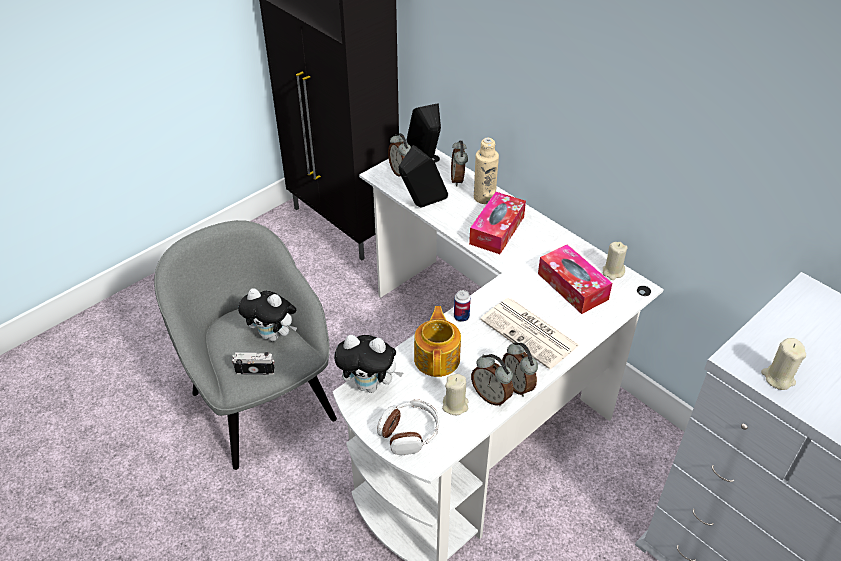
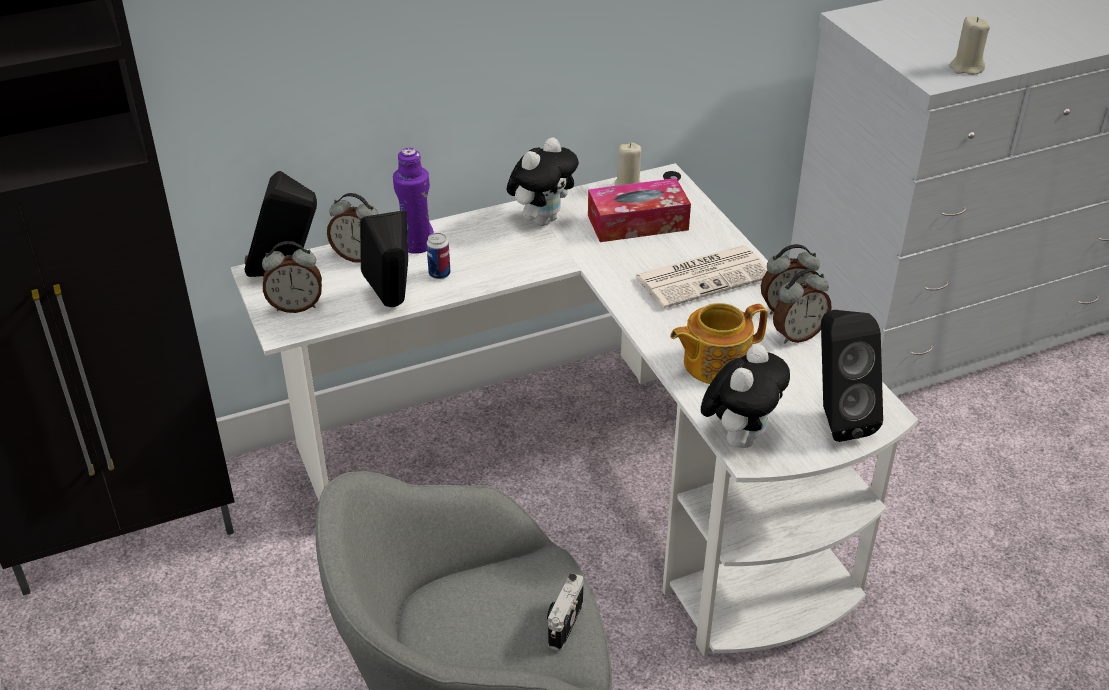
camera: 70 degrees left, 5 degrees down
(273, 335) = (497, 586): plush toy -> plush toy (542, 219)
(409, 433) = (836, 419): headphones -> black speaker
(437, 358) = (714, 363): teapot -> teapot turned 45 degrees counterclockwise
(455, 405) = (802, 368): beige candle -> none
(461, 317) = (647, 325): can -> can (439, 274)
(484, 197) = (416, 244): beige bottle -> purple bottle
(497, 230) = (494, 251): tissue box -> none

